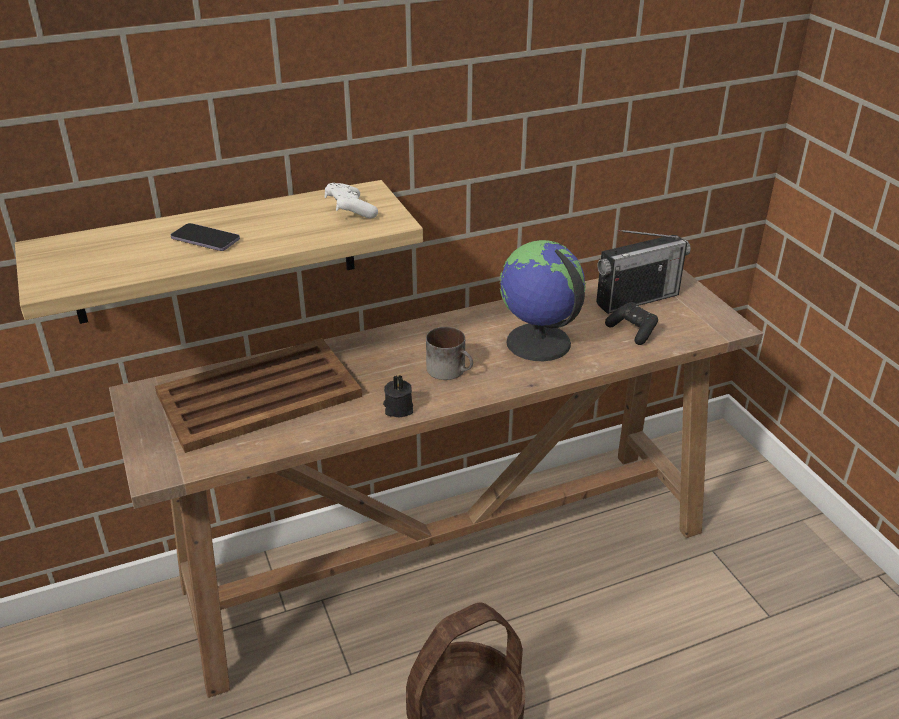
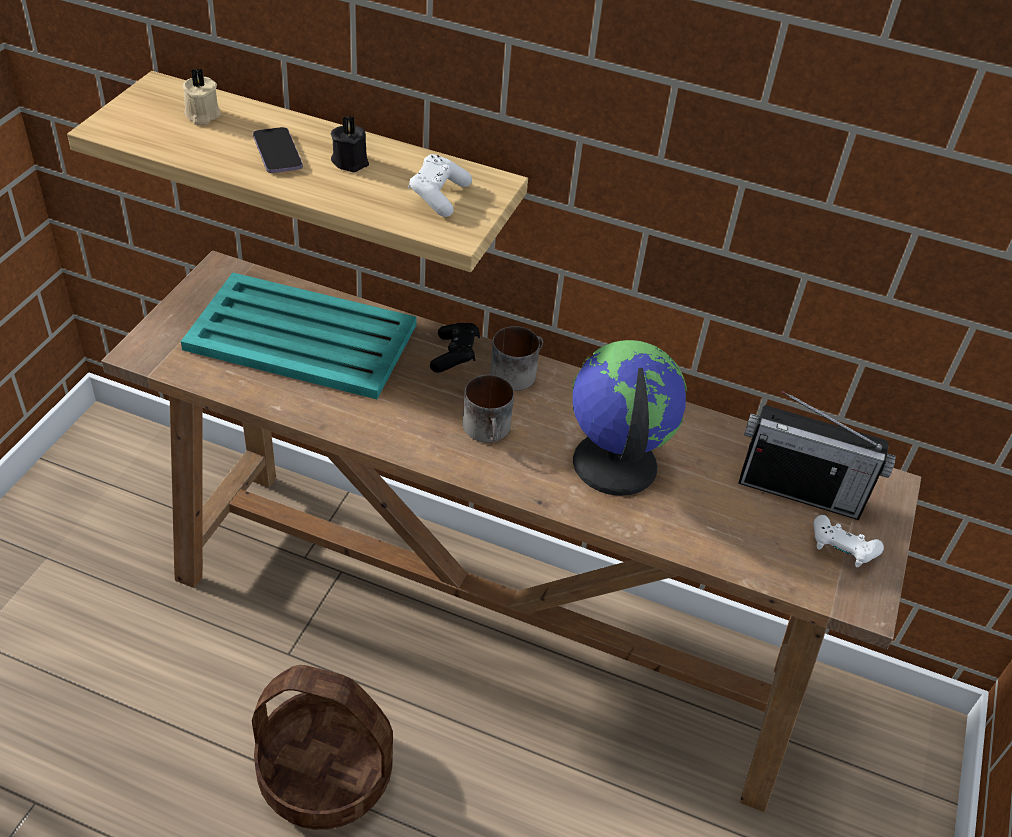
camera: 40 degrees right, 10 degrees up
(109, 246) = (201, 115): none -> beige candle
(261, 395) = (303, 338): brown tray -> turquoise tray
(398, 408) = (389, 434): black candle -> black candle (350, 161)
(419, 333) = (516, 371): none -> mug
(632, 331) = (735, 523): black game controller -> black game controller (455, 356)
(691, 312) = (840, 550): none -> white game controller

